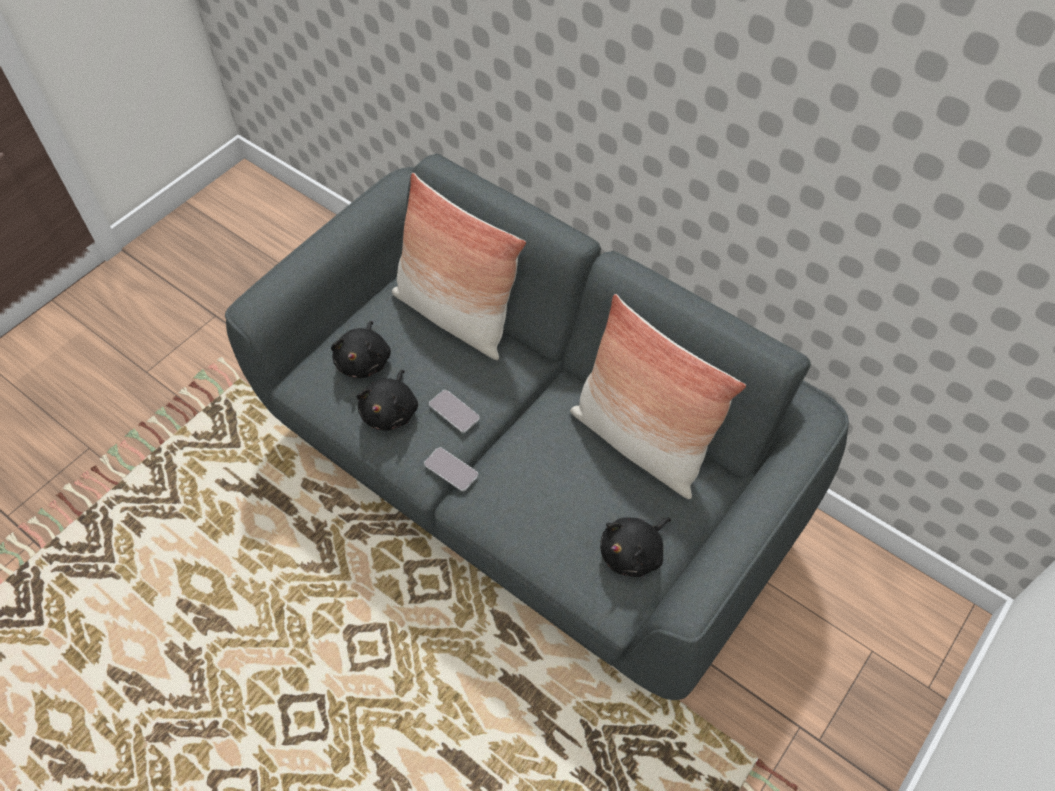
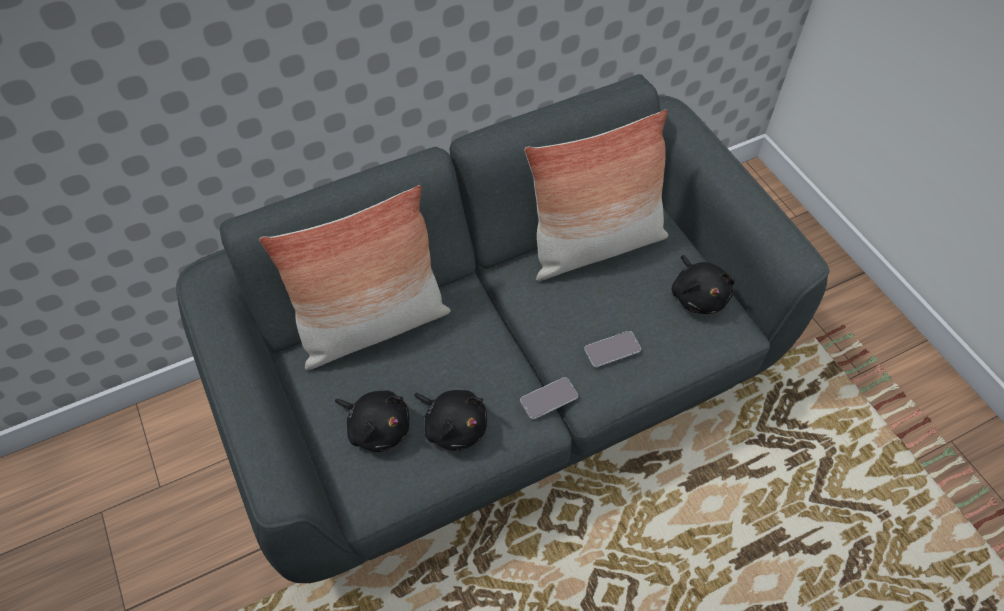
camera: 65 degrees left, 0 degrees up
(454, 411) = (487, 370): phone -> phone (612, 349)

